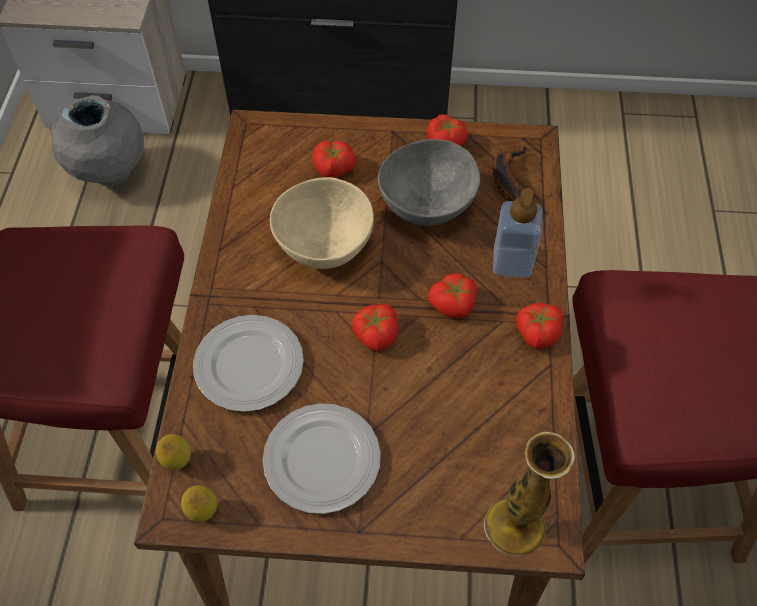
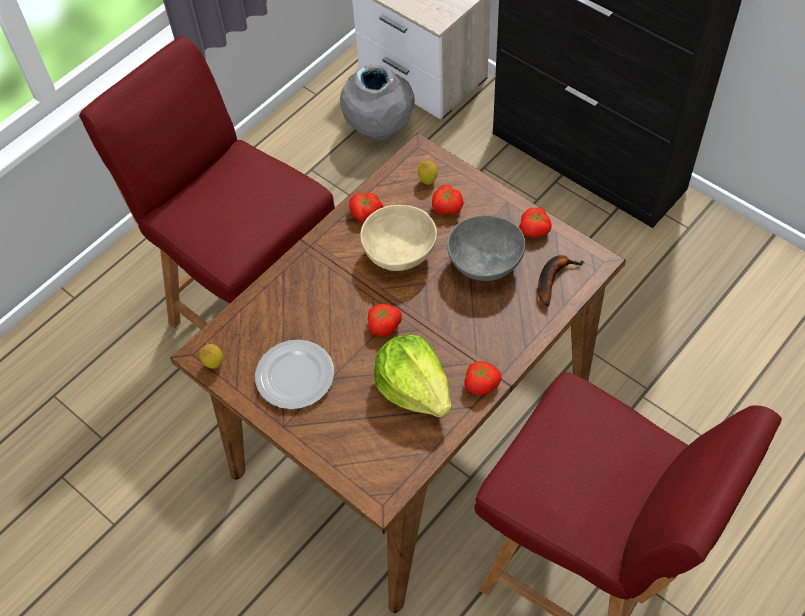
camera: 40 degrees right, 0 degrees up
(178, 461) = (222, 329): lemon -> lemon (427, 181)
(248, 366) = (298, 300): plate -> none
(453, 305) = (445, 336): tomato -> tomato (365, 214)
(471, 383) = (414, 388): none -> lettuce
(512, 262) = (506, 332): soap dispenser -> none
(515, 526) = (367, 479): vase -> none

